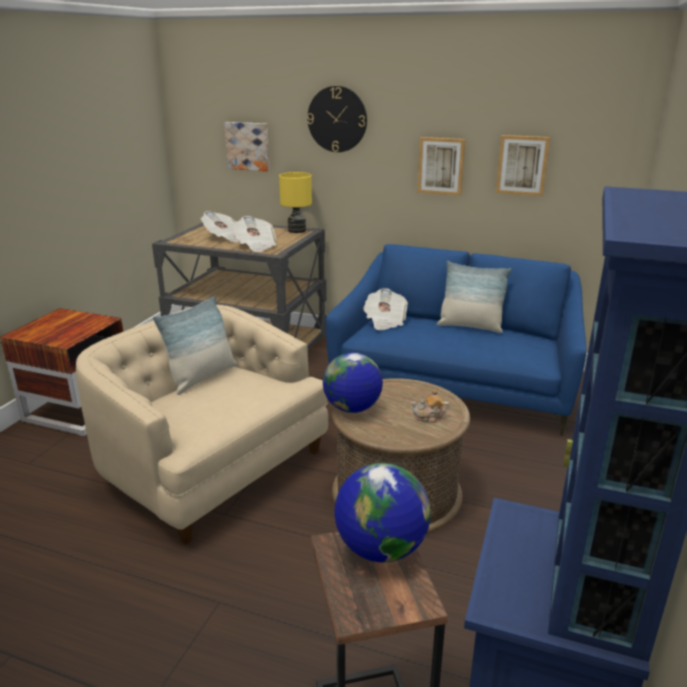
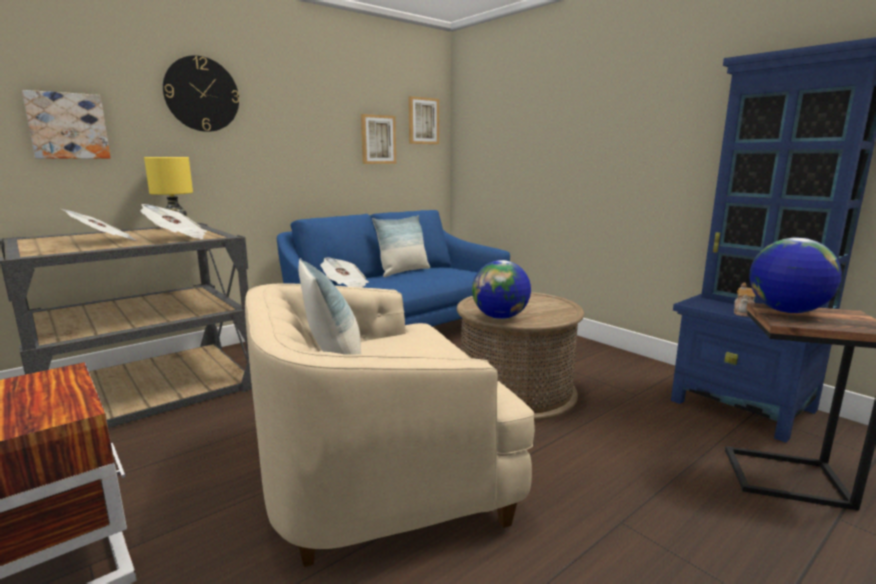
camera: 60 degrees left, 10 degrees down
(429, 417) = (540, 303): teapot -> teapot (743, 312)
(441, 166) = (316, 143): picture -> picture (423, 121)

